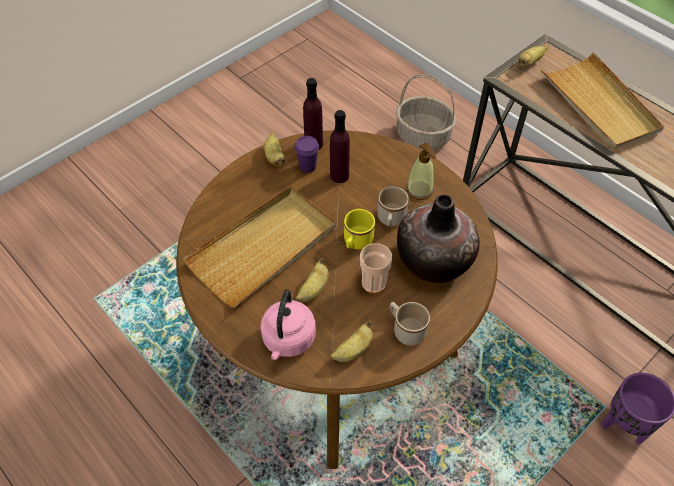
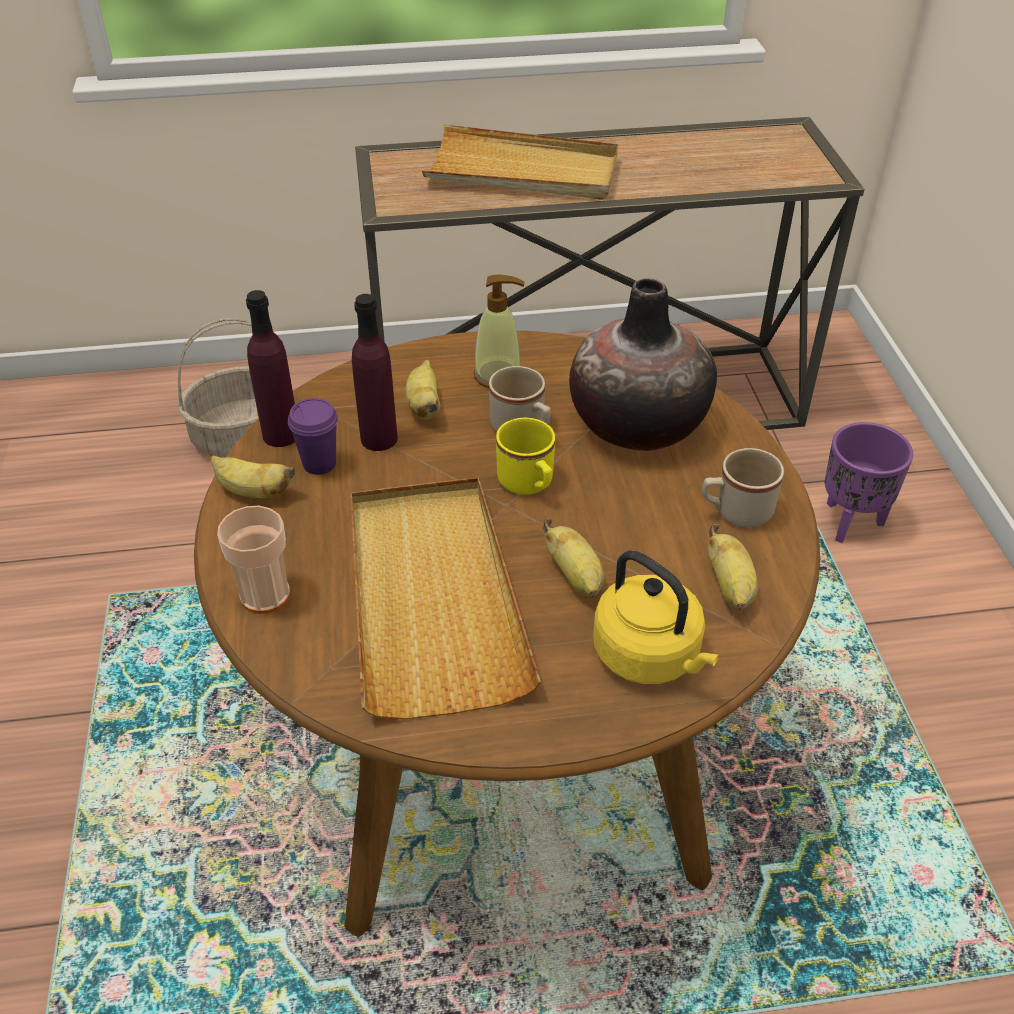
camera: 55 degrees left, 10 degrees down
(288, 340) = (650, 656): pink kettle -> yellow kettle
(373, 283) = (623, 503): cup -> cup (265, 595)
(529, 63) = (388, 180): banana -> banana (424, 406)

